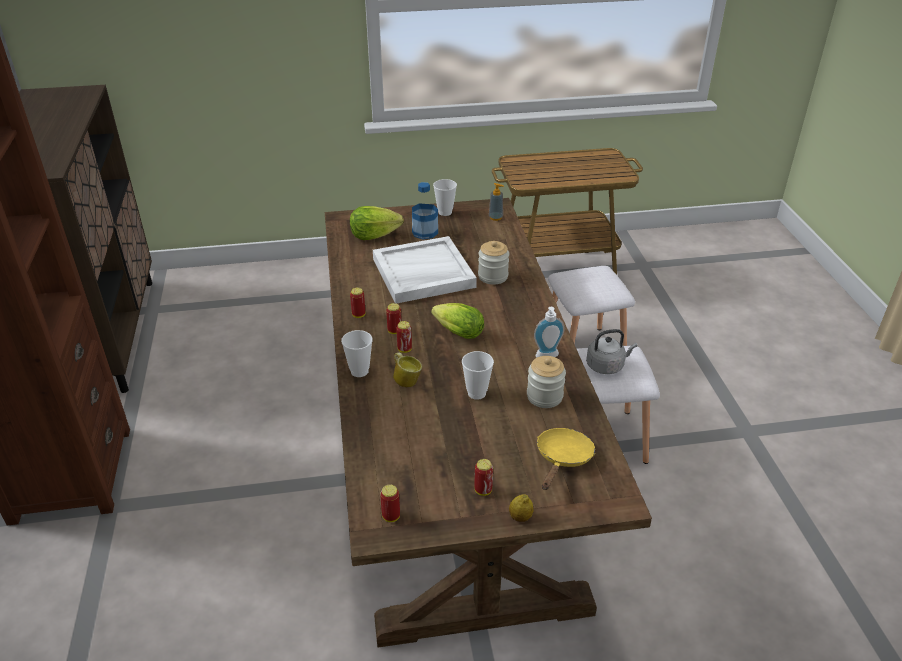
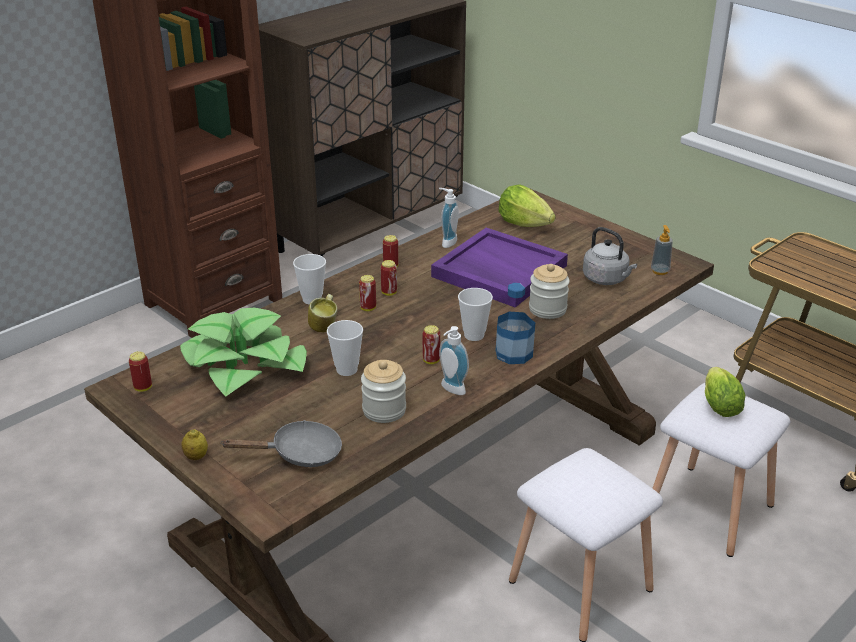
camera: 55 degrees right, 5 degrees down
(356, 276) = (447, 242): none -> soap dispenser
(417, 443) = (244, 365): none -> potted plant
(423, 273) = (498, 271): white tray -> purple tray
(425, 232) = (569, 245): bottle -> bottle (514, 353)
(445, 212) = (623, 241): cup -> cup (474, 335)
(456, 332) = (427, 324): lettuce -> lettuce (718, 404)
(483, 490) = (214, 423): can -> can (431, 361)
(562, 459) = (299, 454): yellow frying pan -> grey frying pan
(607, 366) = (583, 480): grey kettle -> grey kettle (607, 279)

